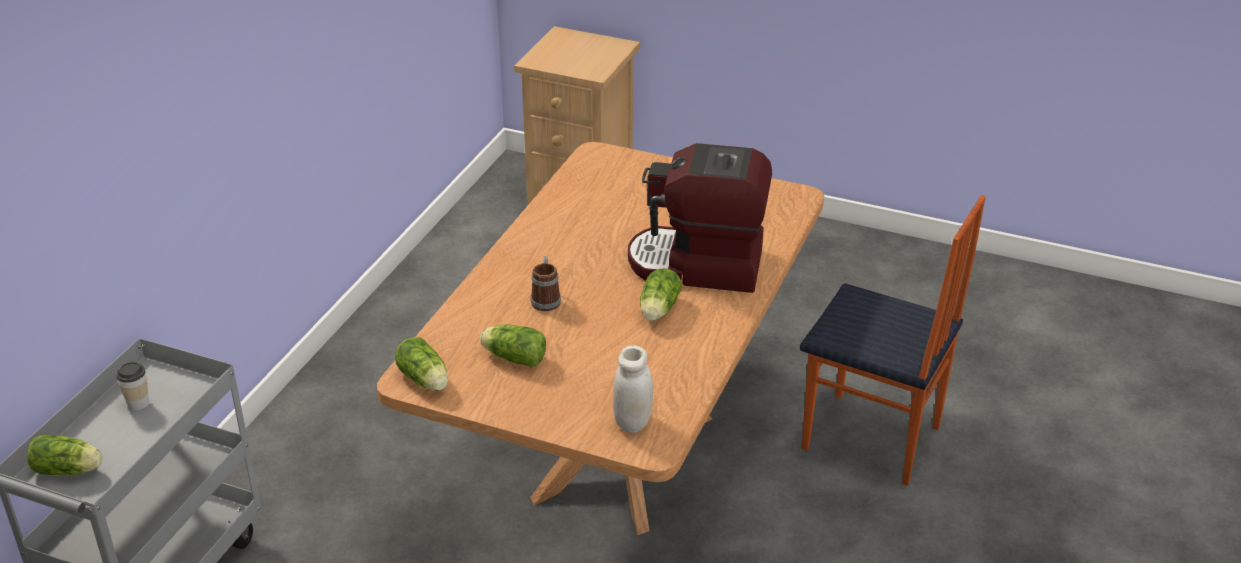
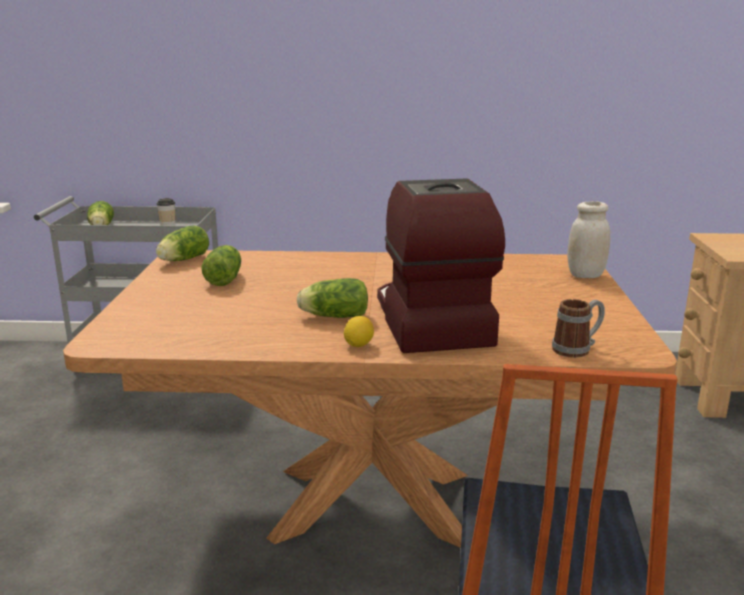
camera: 70 degrees right, 15 degrees down
(546, 299) = (319, 276): mug -> mug (577, 349)
(632, 422) = (140, 330): white jar -> white jar (585, 275)
(726, 309) = (358, 345): none -> lemon

